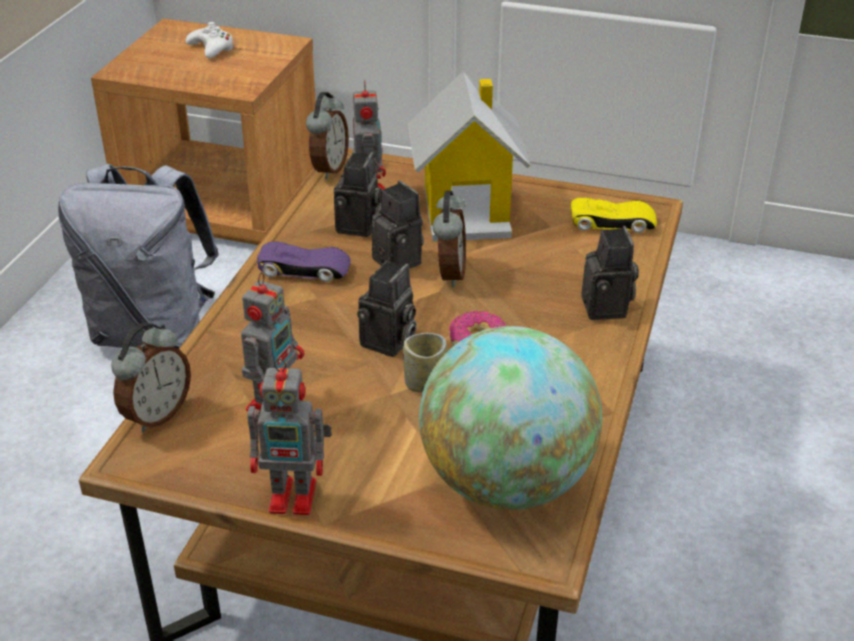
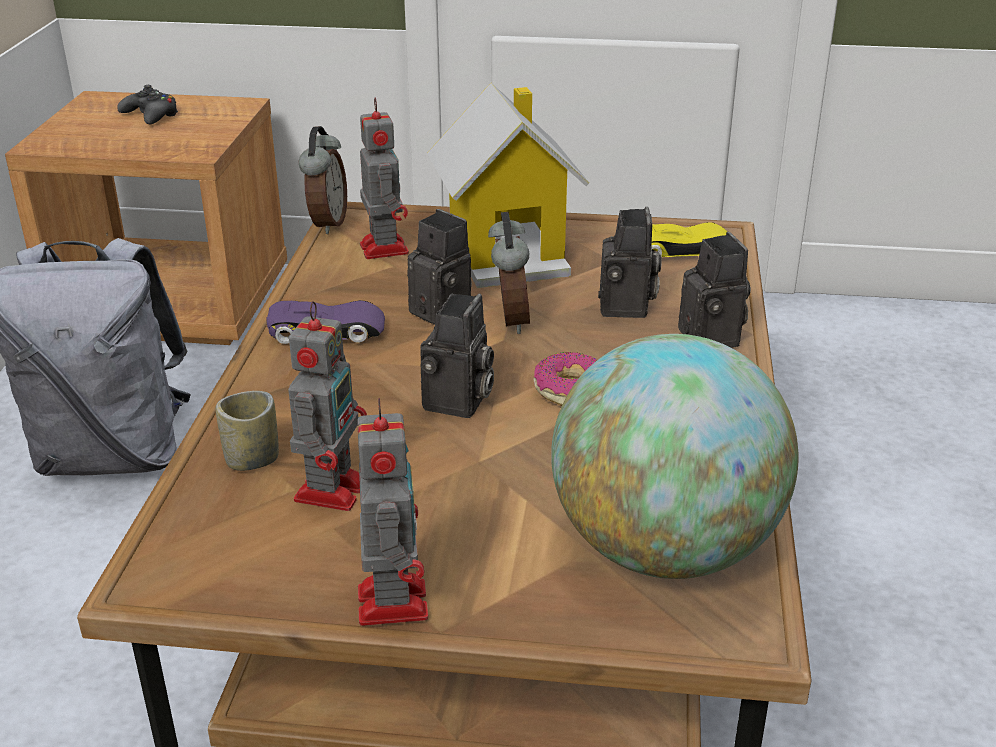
camera: 10 degrees left, 5 degrees down
(156, 414) = (172, 520): alarm clock -> none
(212, 48) = (151, 115): white game controller -> black game controller
(296, 496) = (392, 600): toy robot -> toy robot turned 90 degrees counterclockwise
(359, 227) = (382, 281): camera -> camera (627, 308)
(424, 383) = (519, 444): cup -> cup (252, 459)

